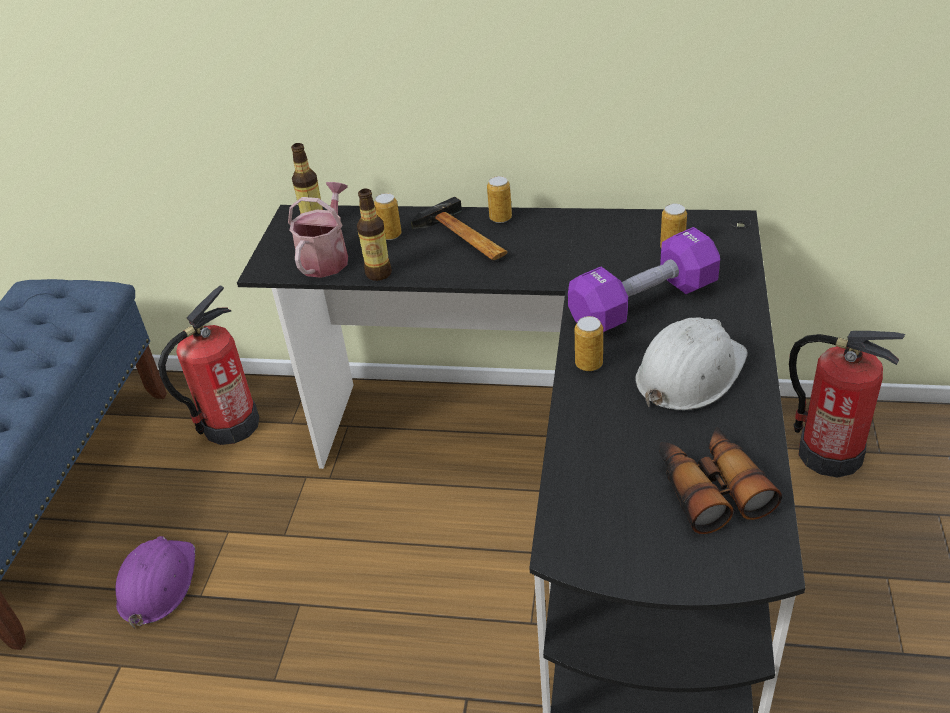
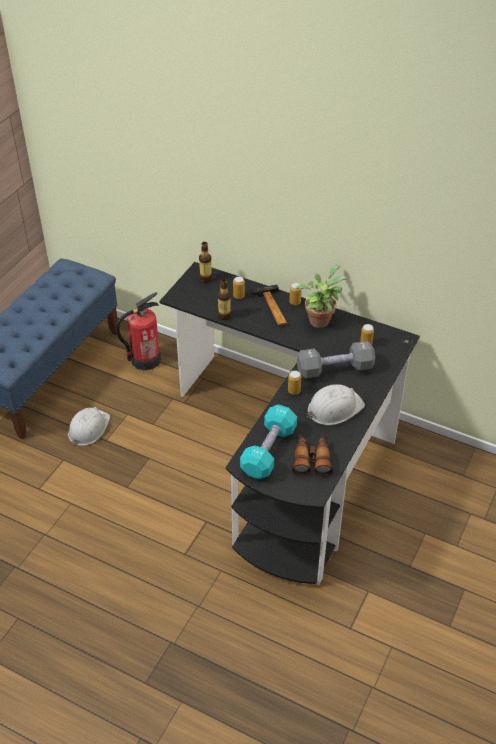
camera: 15 degrees right, 5 degrees up
(157, 584) = (88, 428): purple hard hat -> white hard hat
(326, 257) = (204, 300): watering can -> none
(561, 232) = (319, 319): none -> potted plant
(607, 500) = (268, 451): none -> turquoise dumbbell
(643, 304) = (334, 369): purple dumbbell -> grey dumbbell
(828, 453) = (436, 467): fire extinguisher -> none

